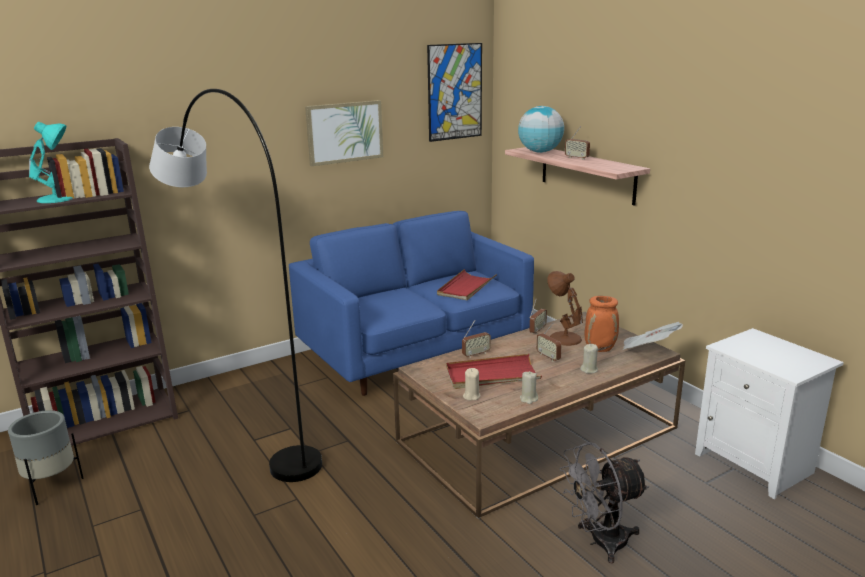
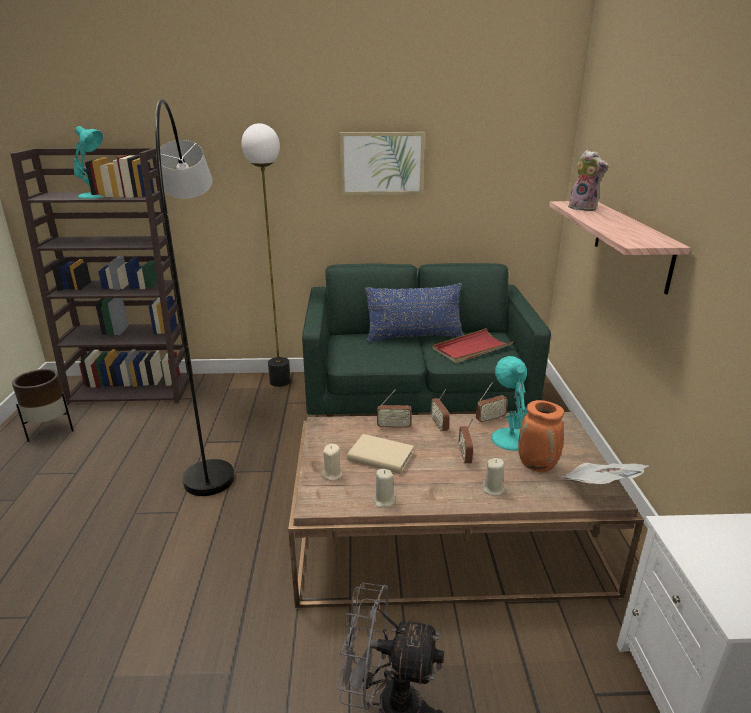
camera: 30 degrees right, 5 degrees up
(51, 487) = (50, 430): grey planter -> brown planter
(268, 371) = (280, 381): none -> floor lamp
(409, 289) = (414, 337): none -> blue pillow
(416, 352) = (417, 401): blue sofa -> green sofa
(455, 92) = (522, 129): picture -> none
(492, 375) = (380, 457): red tray -> beige book
(540, 152) = (584, 208): globe -> plush toy
(564, 338) = (509, 438): brown table lamp -> turquoise table lamp
(576, 158) = (614, 221): radio -> radio (439, 425)

